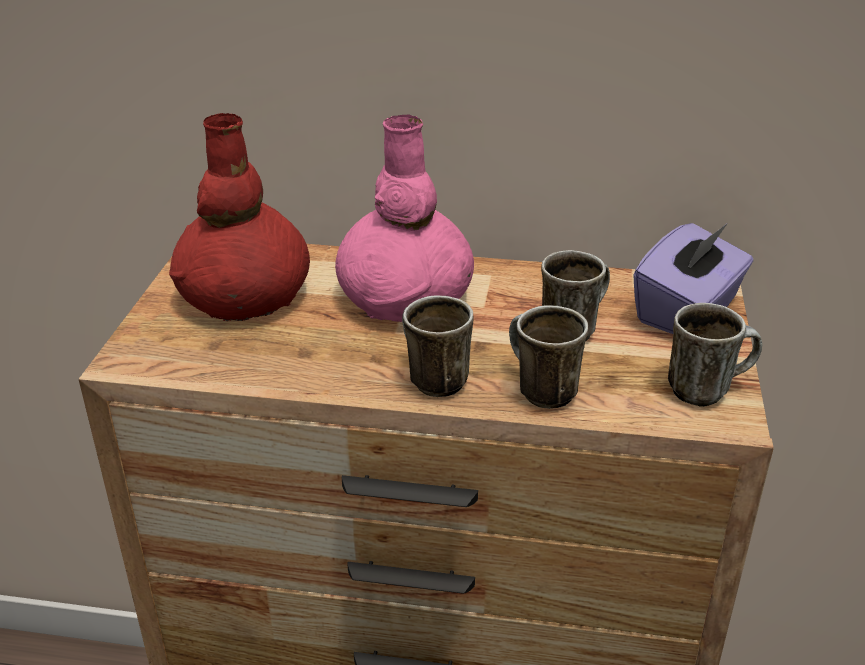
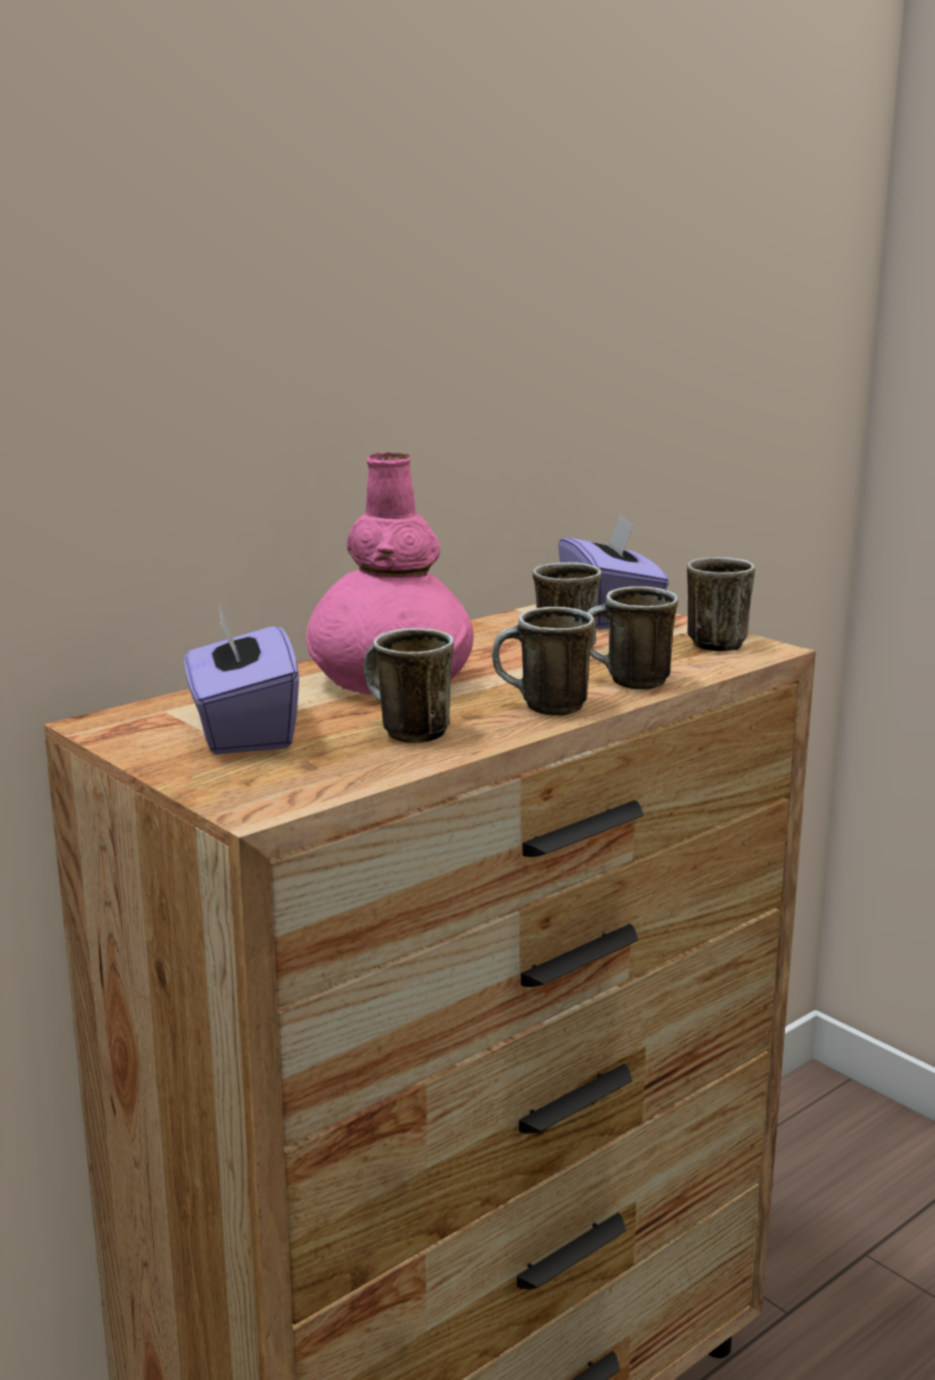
camera: 50 degrees left, 15 degrees down
(245, 295) = (242, 731): red vase -> purple tissue box
(312, 348) = (403, 732): none -> mug

